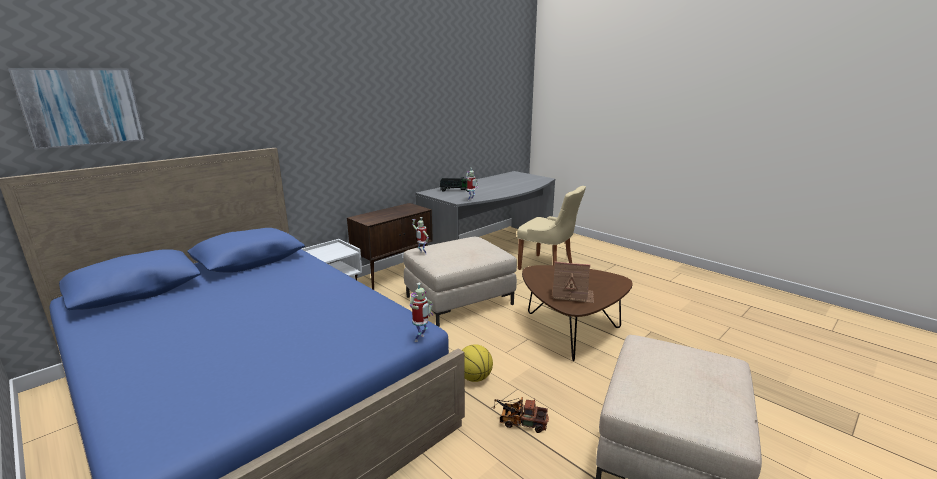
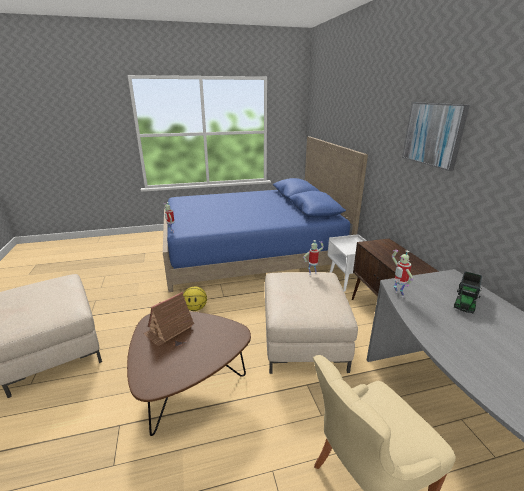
camera: 120 degrees right, 5 degrees up
(82, 107) = (327, 111): picture -> picture (433, 134)
(520, 422) = (145, 309): toy truck -> none

